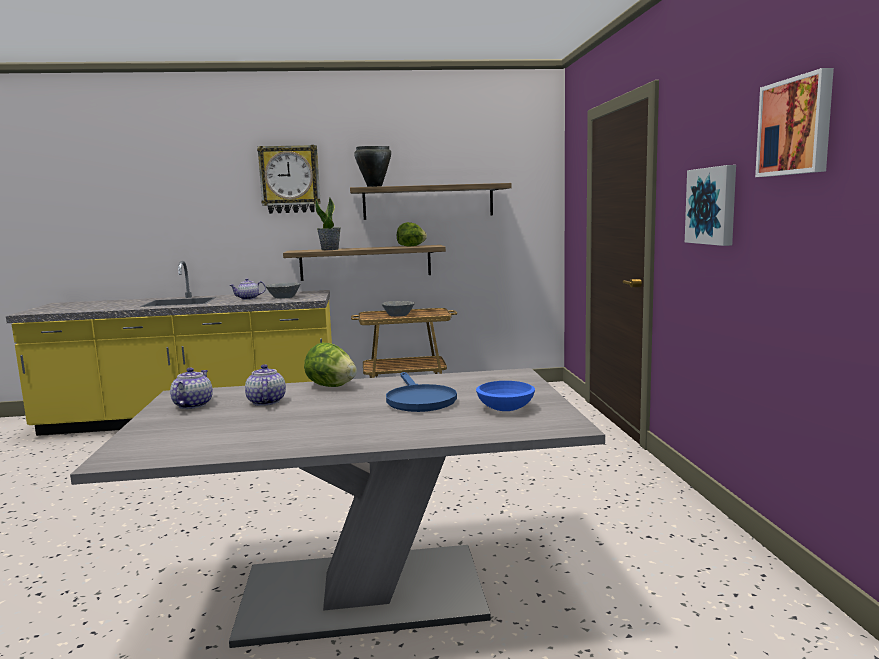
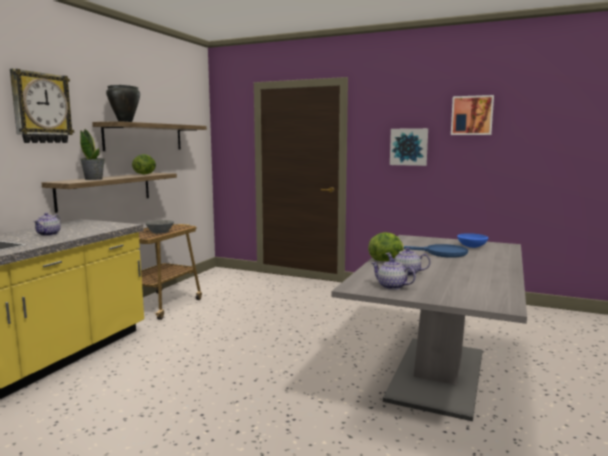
camera: 60 degrees left, 0 degrees up
(283, 297) = (84, 228): grey bowl -> none

